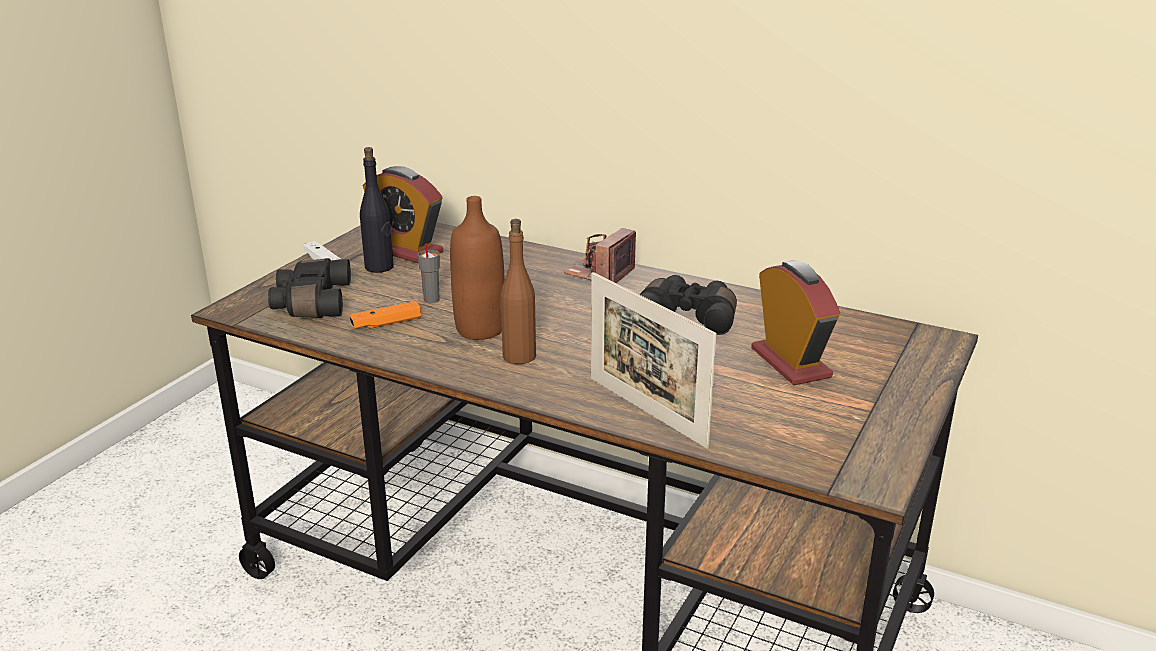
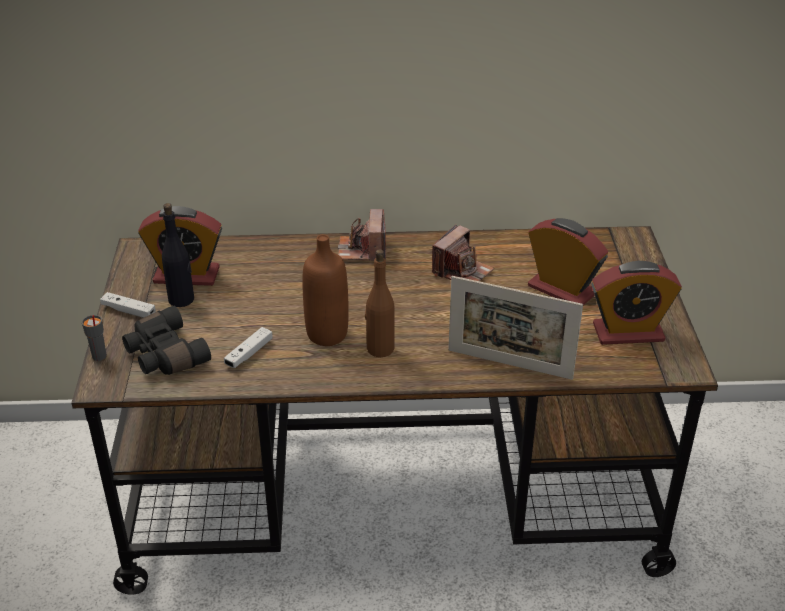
camera: 30 degrees left, 10 degrees up
(386, 323) = (249, 353): orange game controller -> white game controller
(431, 299) = (259, 318): grey cup -> grey cup (99, 356)
(688, 317) = (462, 271): black binoculars -> camera
(832, 425) = (628, 332): none -> alarm clock

